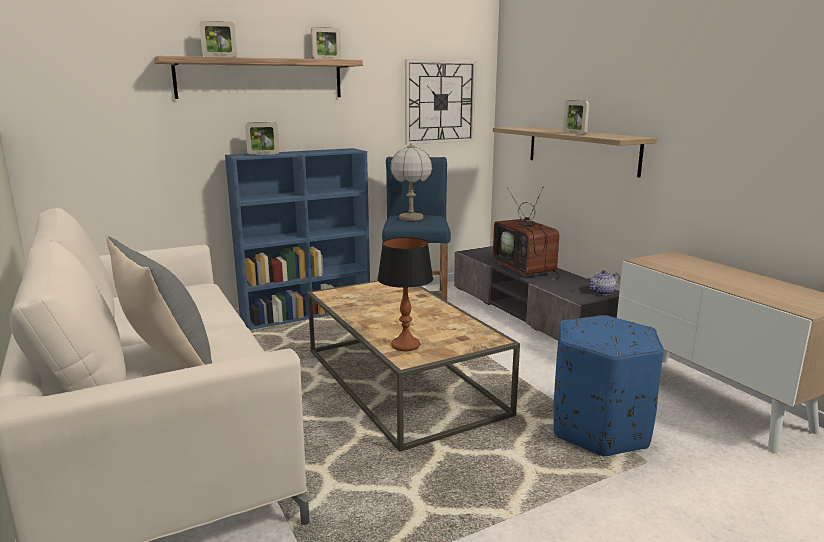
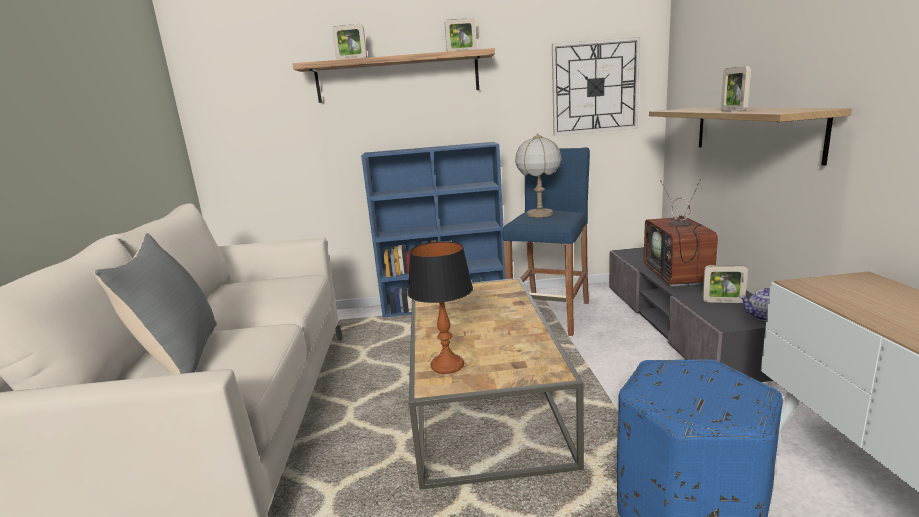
camera: 25 degrees right, 0 degrees up
(263, 154) = (396, 151): picture frame -> picture frame (723, 301)

